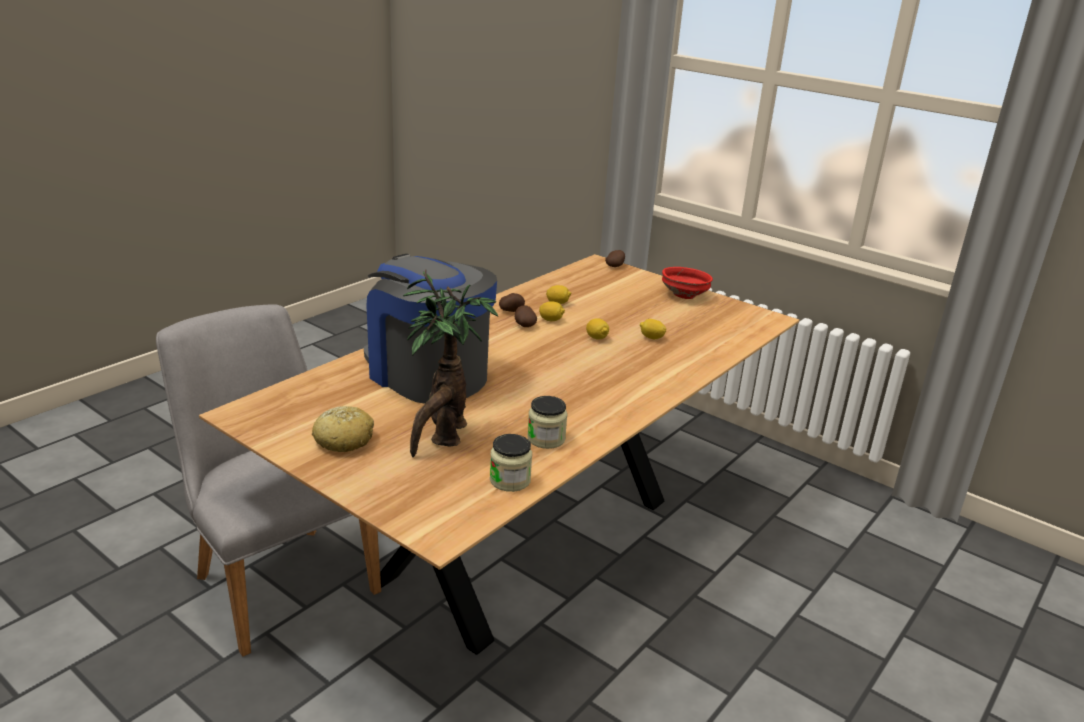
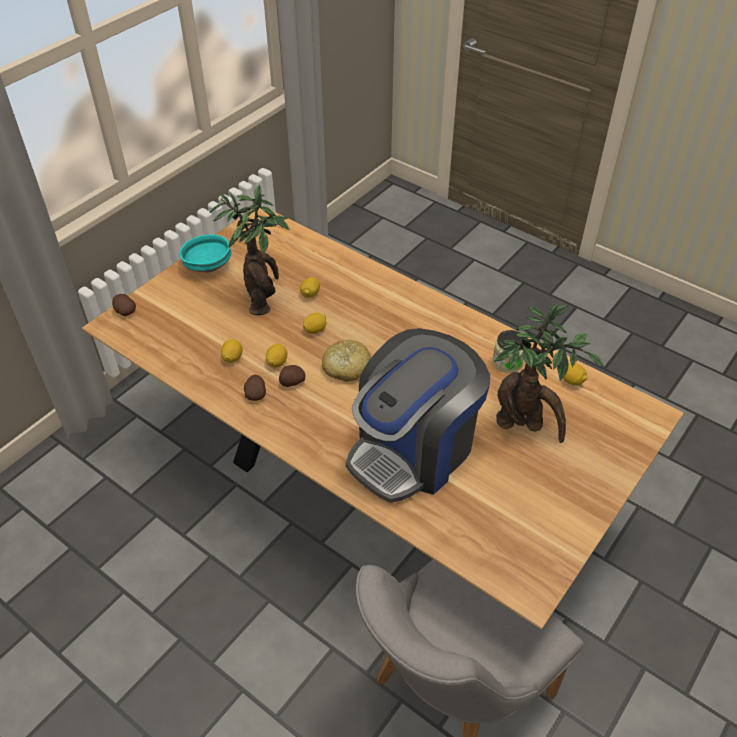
camera: 90 degrees left, 20 degrees up
(344, 439) = (550, 494): bread -> bread (346, 367)
(510, 480) = (572, 381): jar -> lemon
(640, 316) = (262, 299): none -> potted plant
(685, 295) = (207, 266): red bowl -> turquoise bowl

